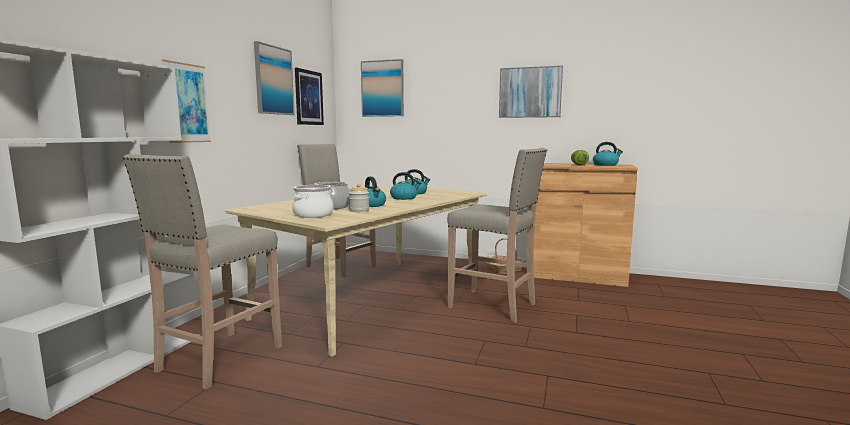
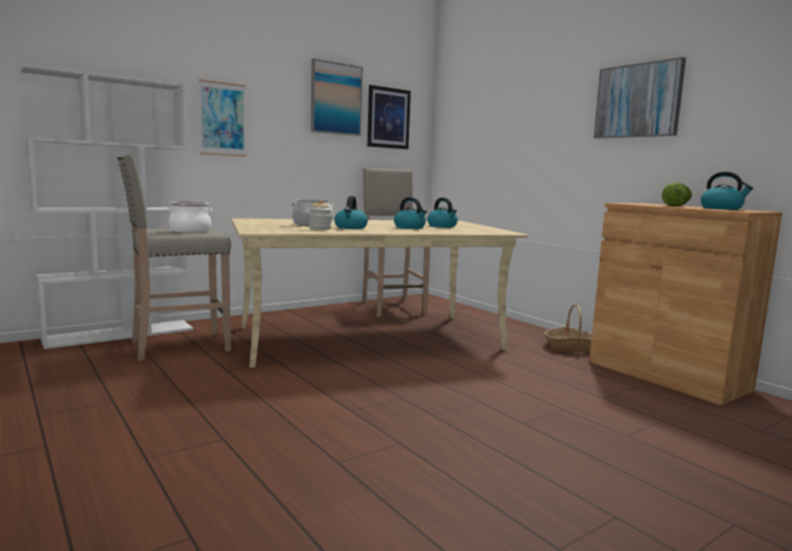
camera: 35 degrees right, 0 degrees up
(313, 214) = (271, 226): cooking pot -> cooking pot (190, 231)
(382, 88) = (476, 106): picture -> none
(493, 306) = (477, 374): beige stool -> none

